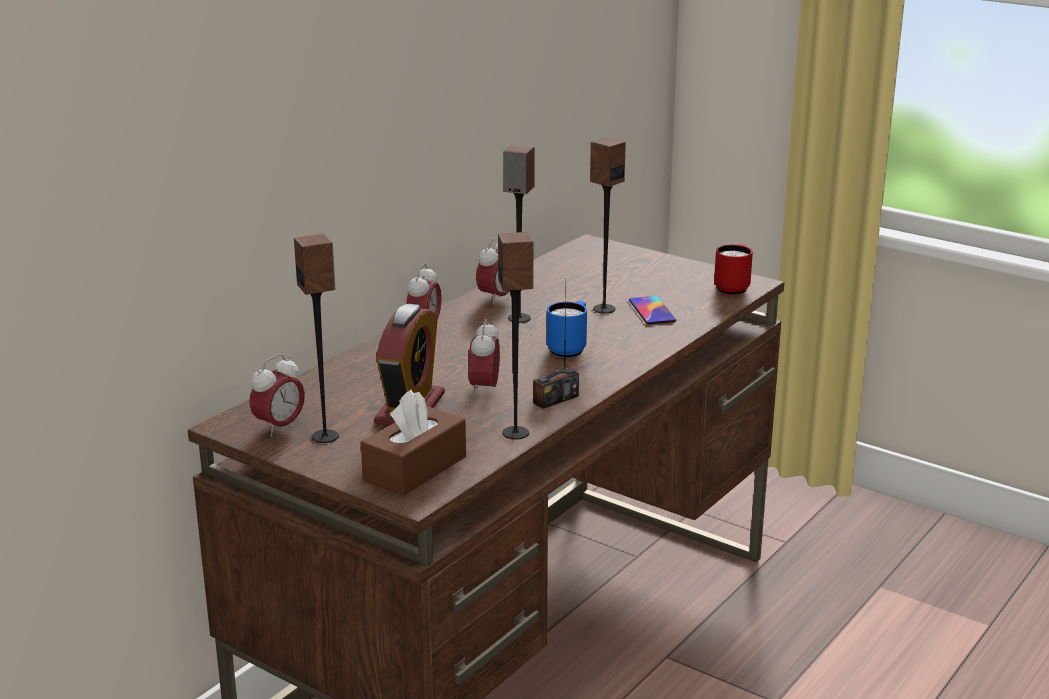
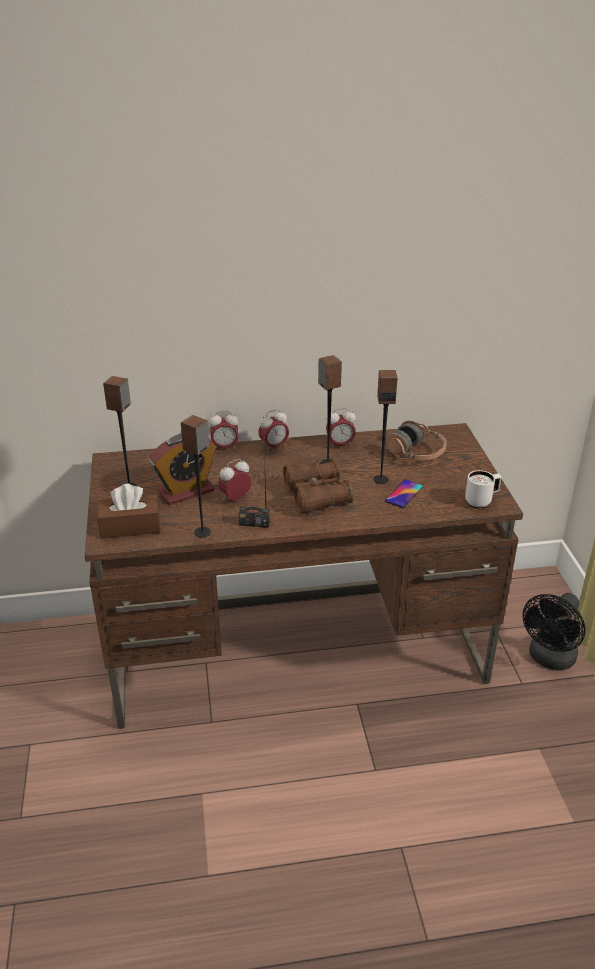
camera: 45 degrees right, 10 degrees up
(279, 427) = (122, 472): alarm clock -> alarm clock (225, 447)
(569, 349) = (317, 496): blue mug -> brown binoculars
(591, 275) = (416, 453): none -> headphones
(733, 287) = (481, 501): red mug -> white mug
(778, 508) = (549, 659): none -> black fan

